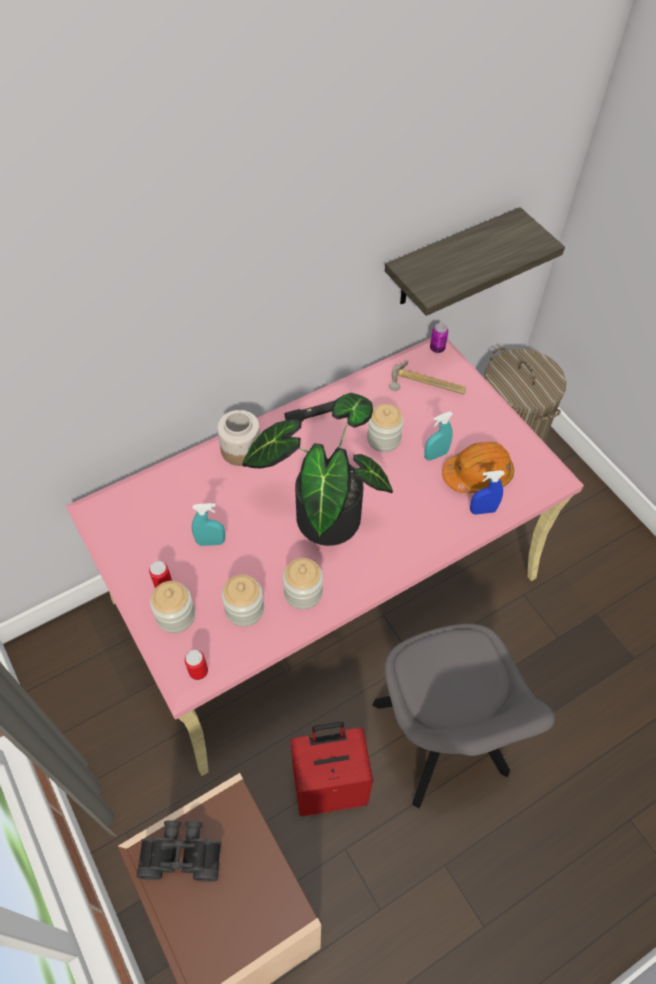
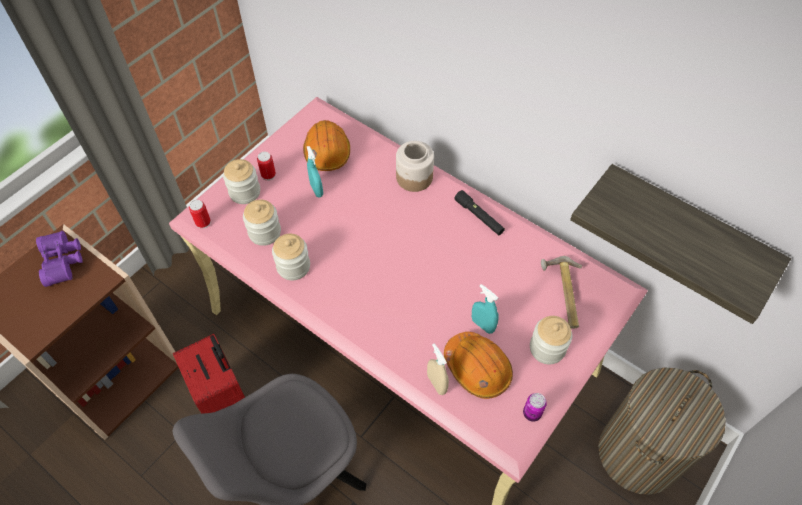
camera: 70 degrees right, 0 degrees up
(162, 516) = (327, 152): none -> orange hard hat
(182, 852) = (64, 261): black binoculars -> purple binoculars
(322, 513) = (376, 255): potted plant -> none
(383, 439) = (479, 276): jar -> jar (547, 348)
(437, 348) = (618, 289): can -> can (532, 413)
(482, 510) = (436, 384): blue spray bottle -> beige spray bottle

